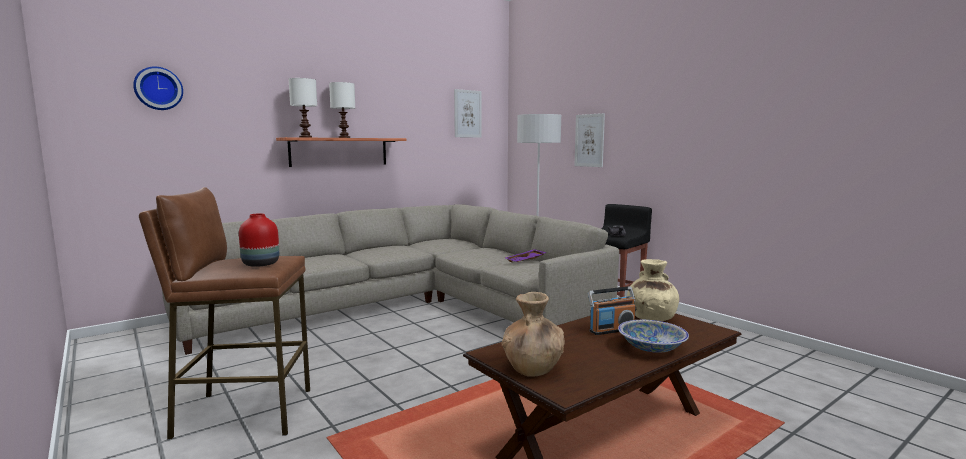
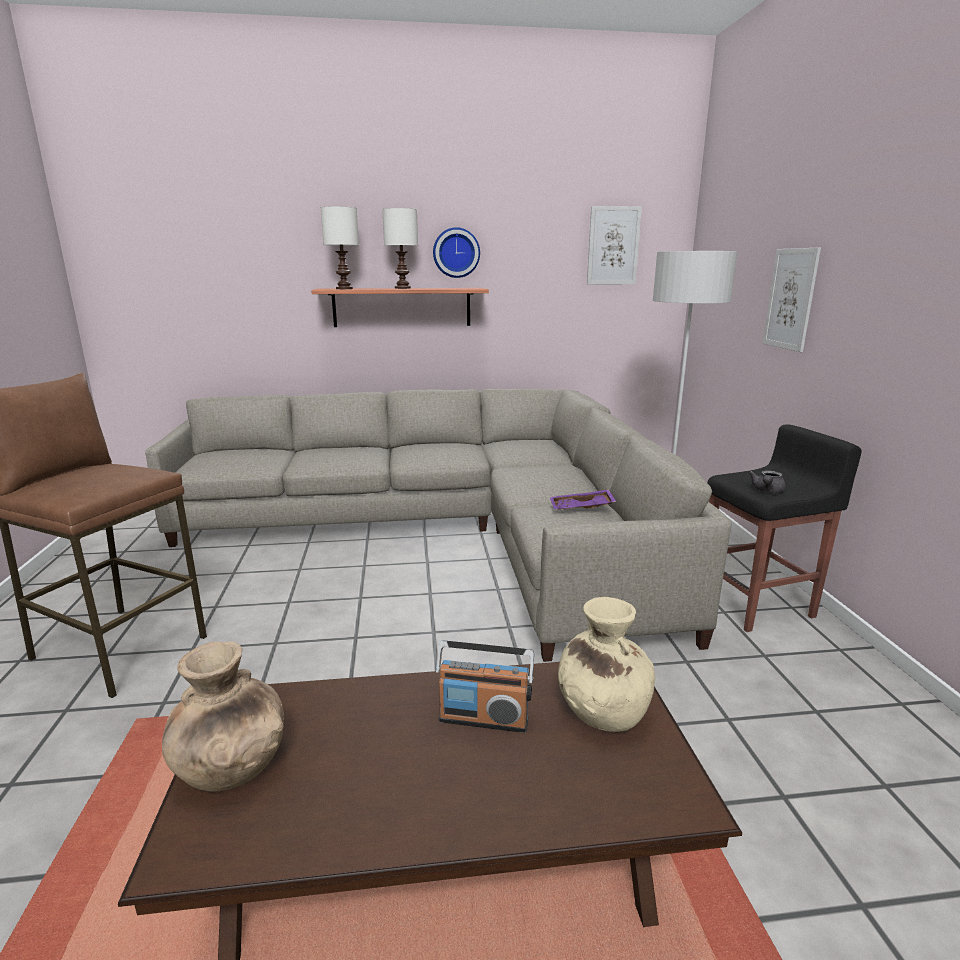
camera: 30 degrees right, 10 degrees up
(158, 88) = (177, 230): wall clock -> wall clock (456, 253)
(261, 264) = (94, 484): red vase -> none
(651, 348) = (481, 799): bowl -> none

